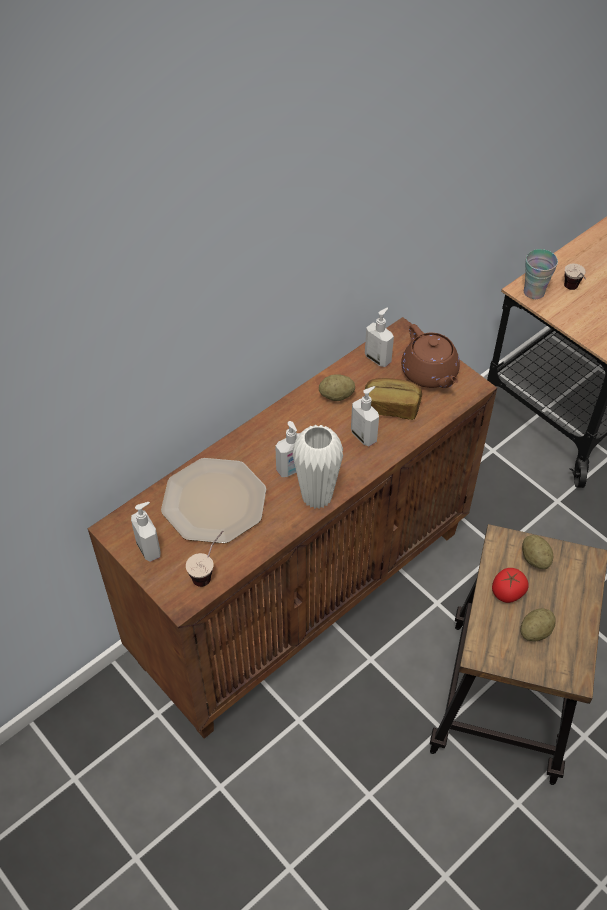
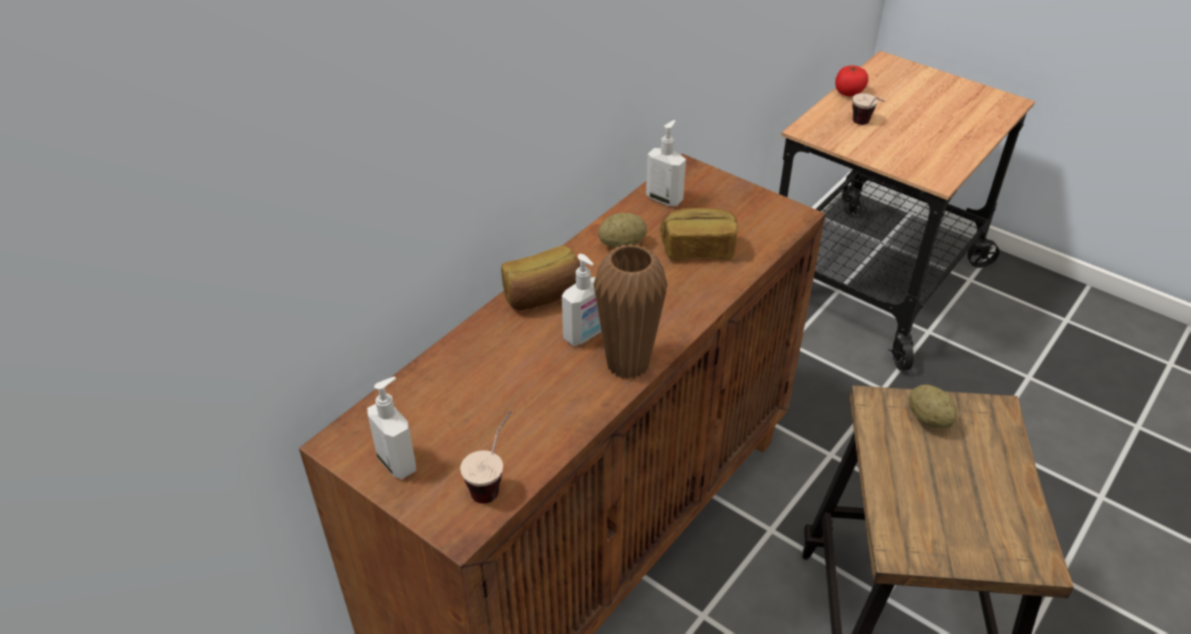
camera: 10 degrees left, 10 degrees down
(213, 502) = (481, 389): plate -> none
(270, 433) = (543, 296): none -> bread
(317, 497) = (628, 364): white vase -> brown vase
(364, 436) = (672, 285): soap dispenser -> none
(430, 374) = (736, 208): brown teapot -> none
(507, 592) = (906, 466): tomato -> tomato (849, 92)
(534, 292) = (820, 131): cup -> none
(535, 631) = (962, 510): potato -> none

